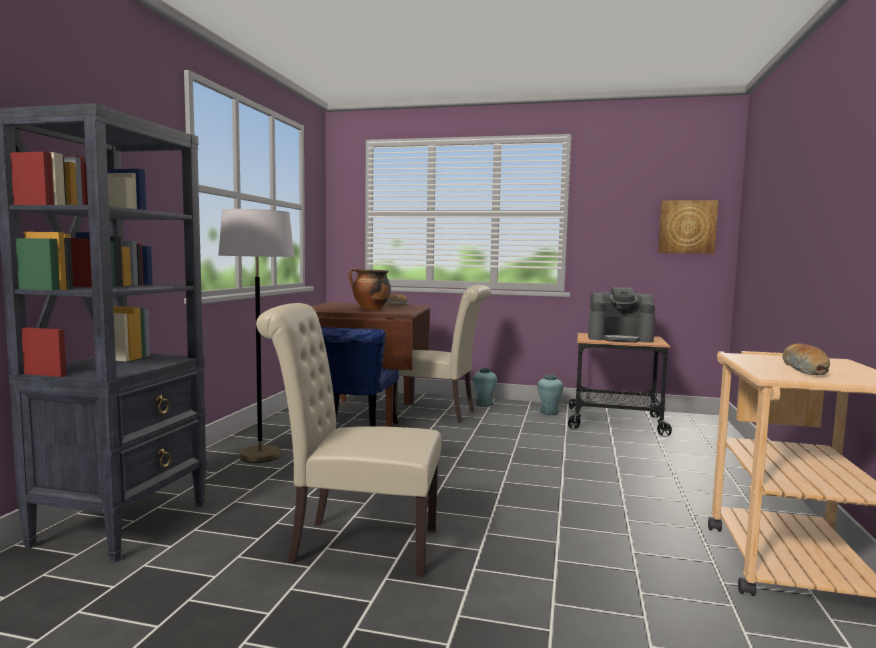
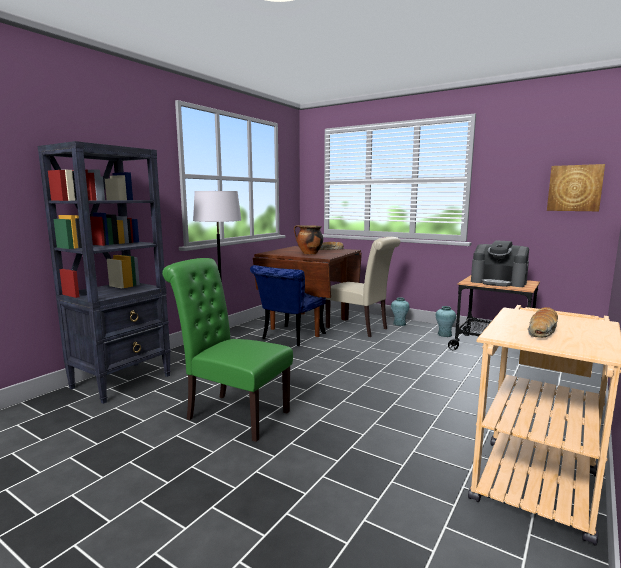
camera: 20 degrees right, 5 degrees up
(355, 544) = (232, 414): beige chair -> green chair

